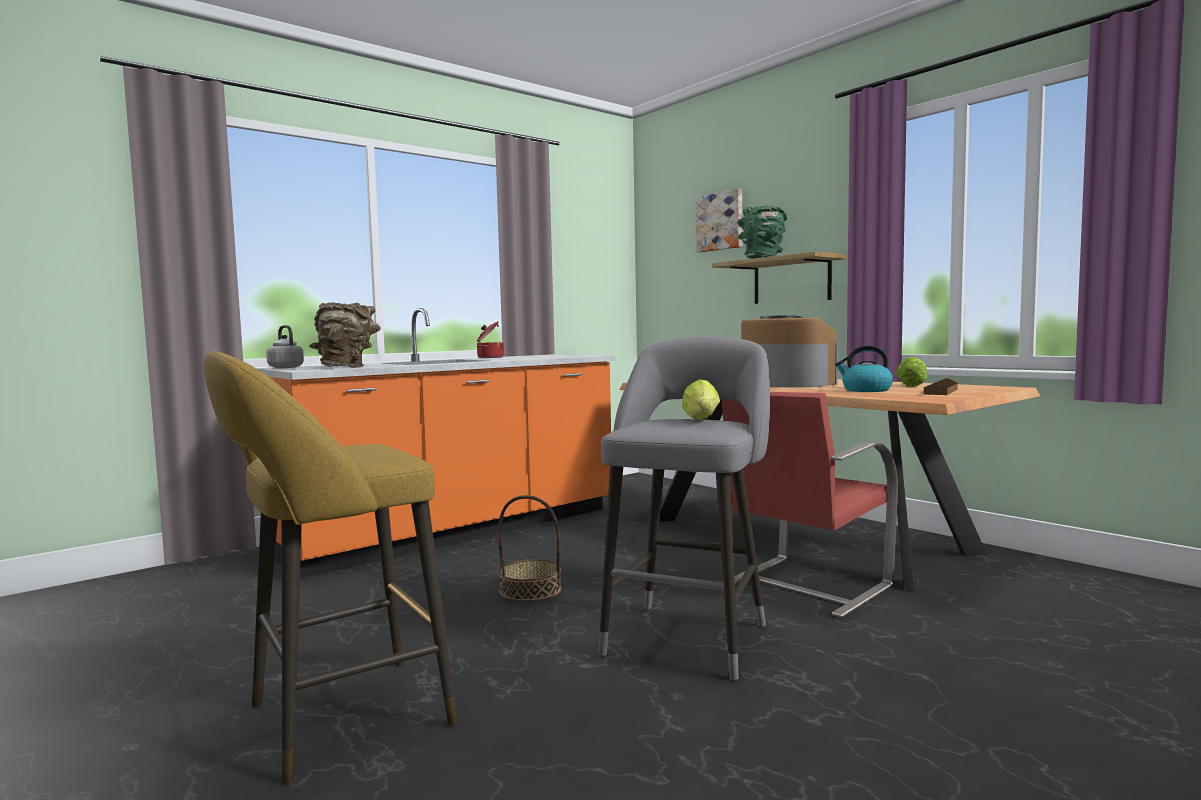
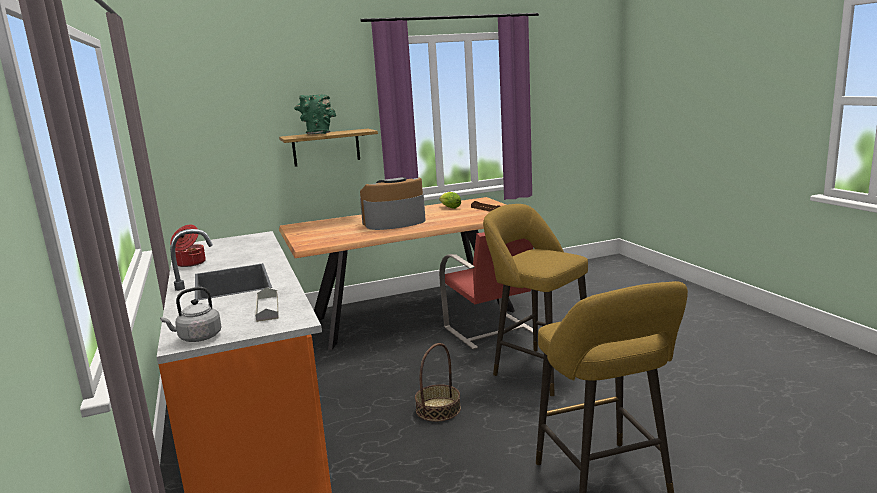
camera: 70 degrees left, 10 degrees up
(348, 367) = (267, 308): brown vase -> grey tray
(689, 634) = (538, 369): grey stool -> yellow stool
(702, 420) = (539, 253): lettuce -> none
(720, 222) = (249, 100): picture -> none
(865, 390) = (460, 216): kettle -> none

